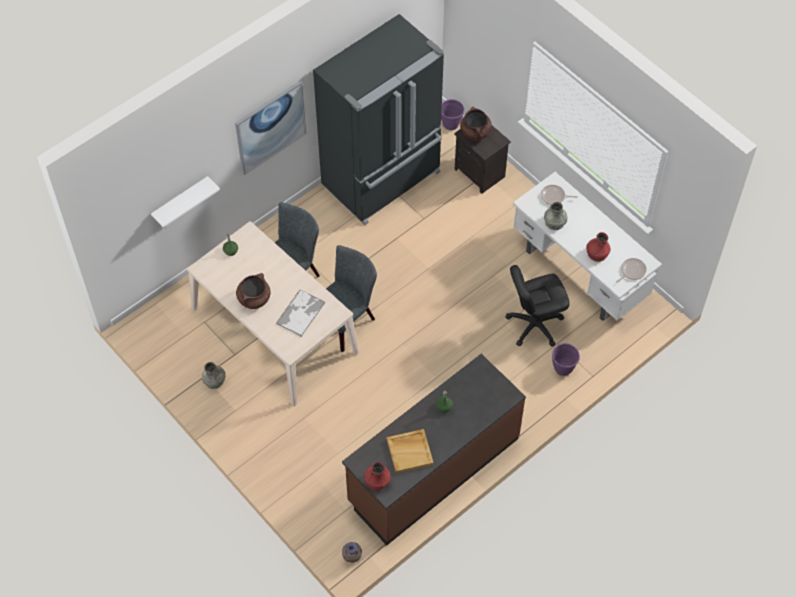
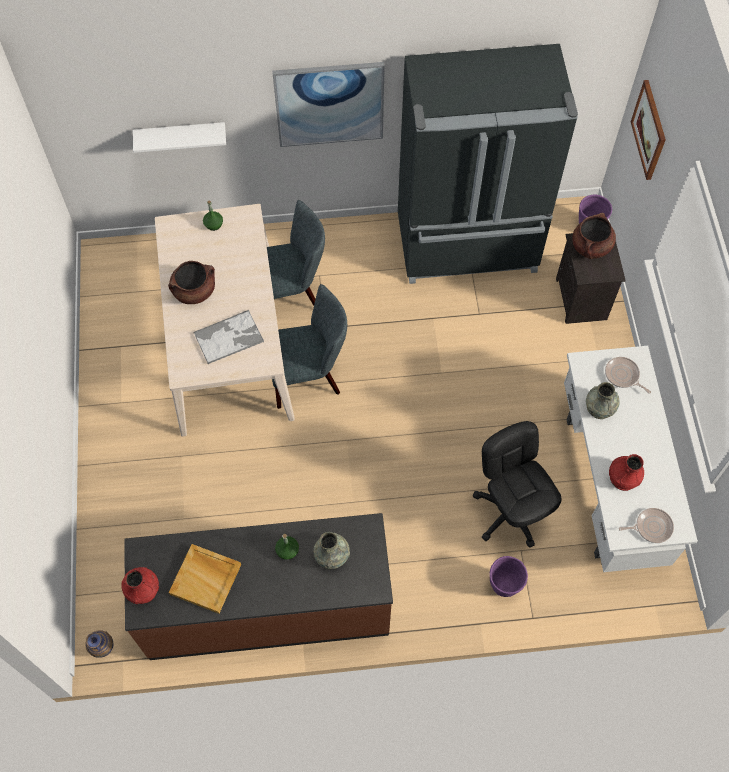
camera: 35 degrees right, 5 degrees up
(214, 380) = (127, 357): grey vase -> grey vase (332, 555)
(477, 39) = (649, 130): none -> picture
(534, 325) = (511, 512): black office chair -> black office chair turned 45 degrees clockwise

